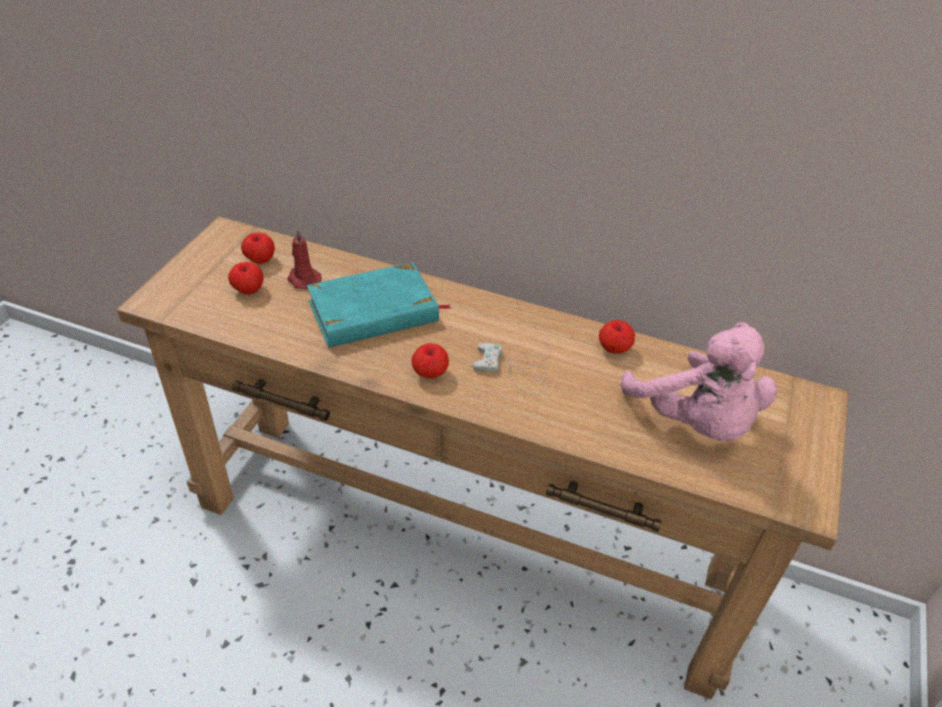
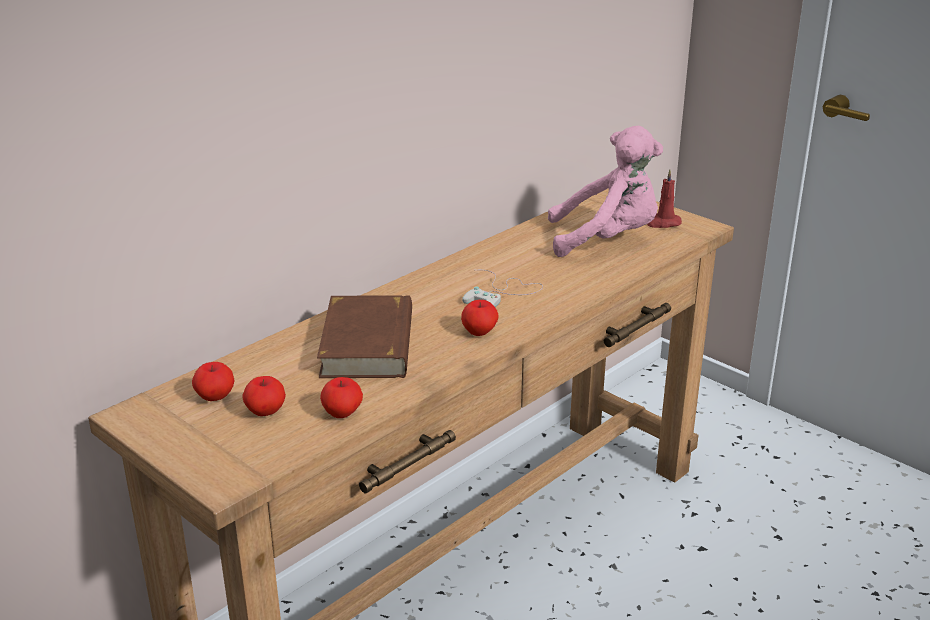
camera: 65 degrees left, 15 degrees down
(303, 279) = (276, 375): red candle -> red candle (663, 223)
(374, 312) = (368, 344): turquoise book -> brown book
(613, 349) = (507, 249): apple -> apple (342, 414)

